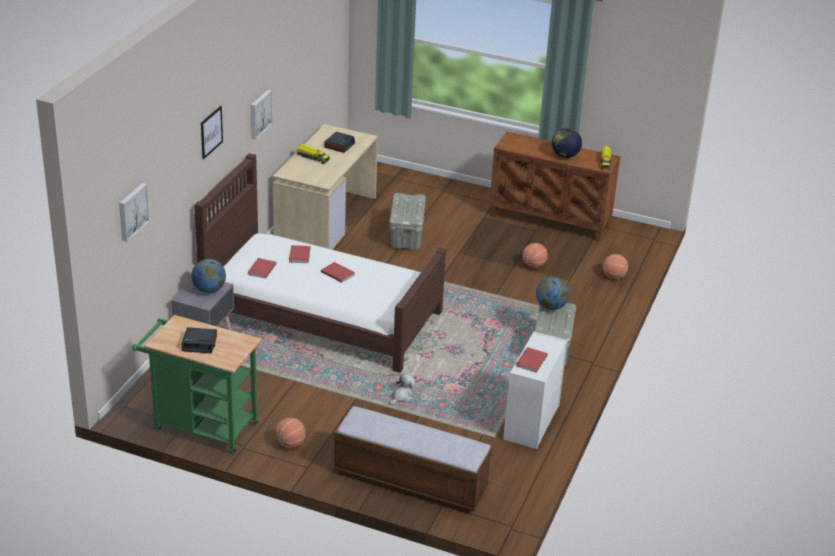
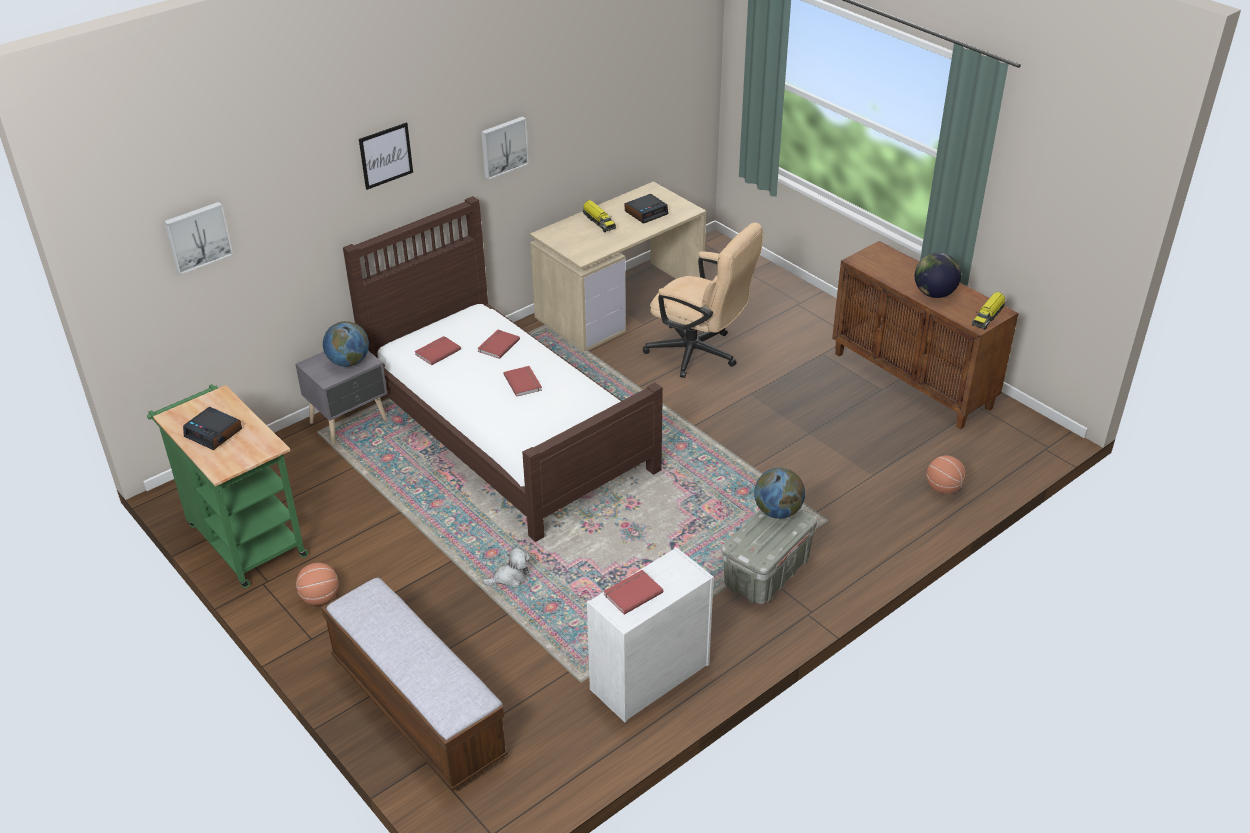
camera: 30 degrees right, 5 degrees up
(406, 237) = (700, 354): grey storage box -> beige office chair
(534, 265) = (839, 439): basketball -> none

